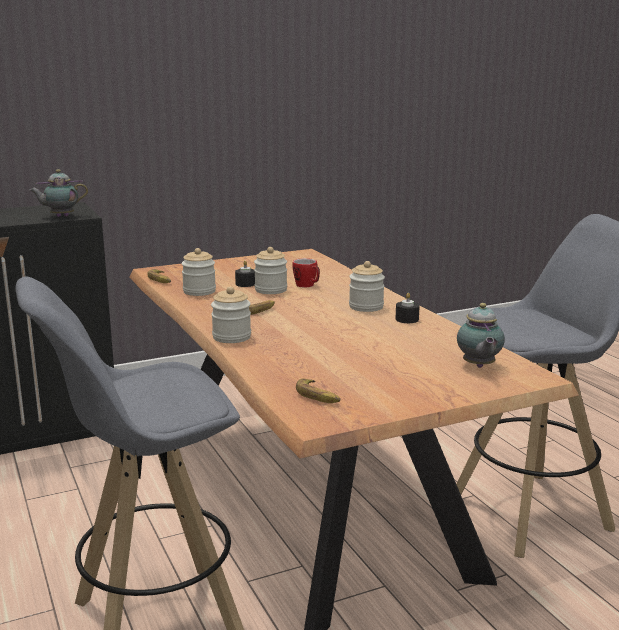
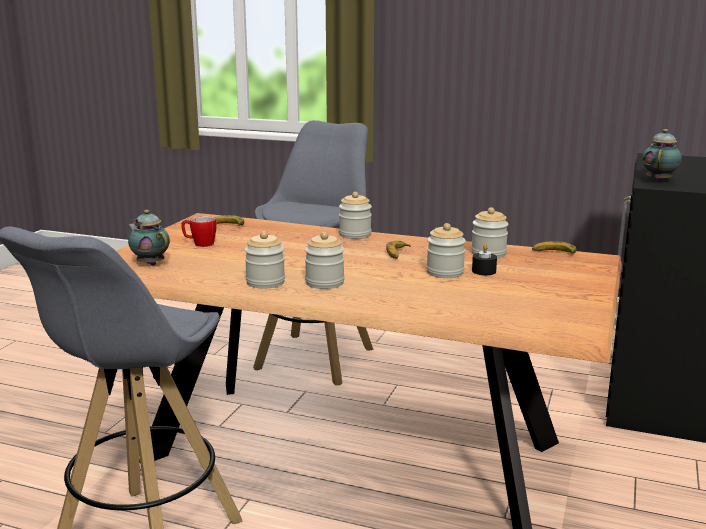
camera: 135 degrees right, 0 degrees up
(307, 286) = (430, 287): mug -> mug (200, 244)
(407, 319) = (265, 282): black candle -> jar

